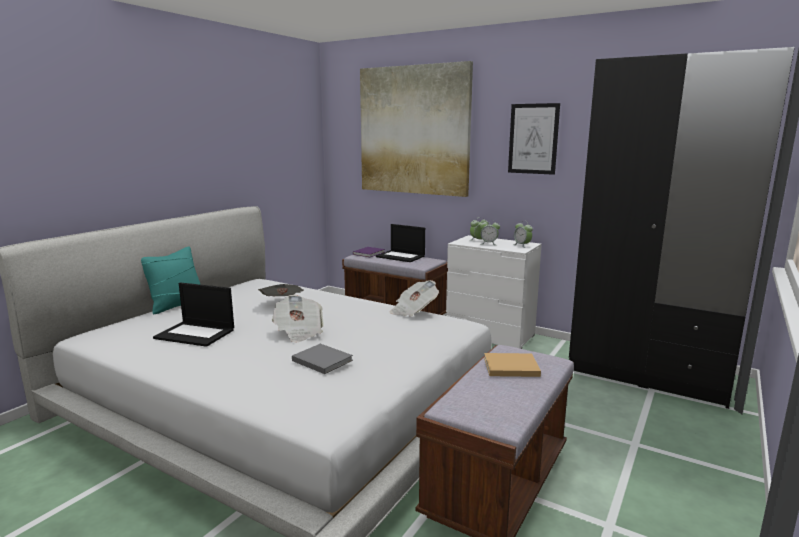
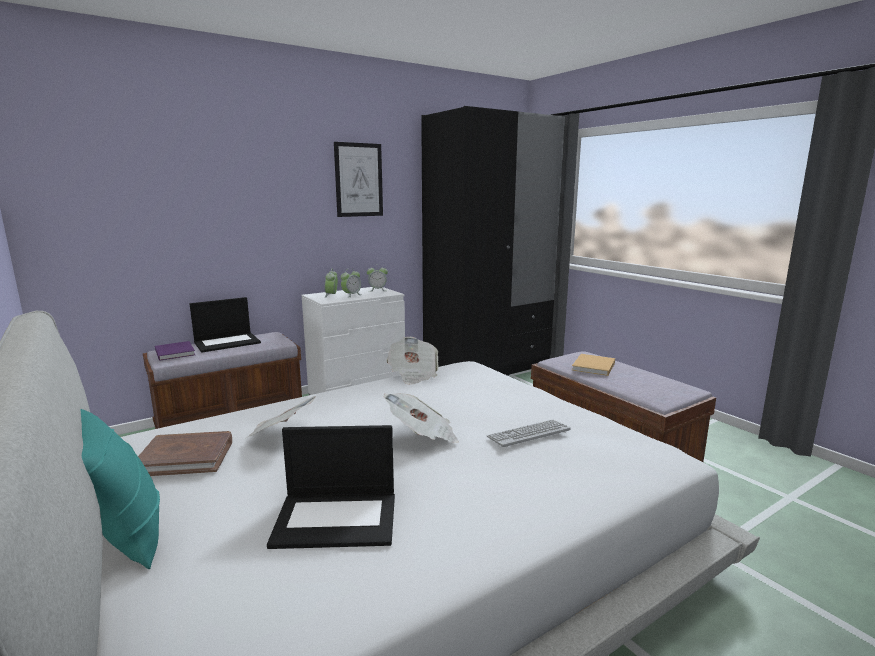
camera: 65 degrees left, 0 degrees up
(196, 334) = (337, 519): laptop -> laptop turned 45 degrees clockwise
(245, 293) = (186, 457): none -> brown book
(321, 360) = (528, 434): grey book -> keyboard
(414, 130) = (204, 169): picture -> none

